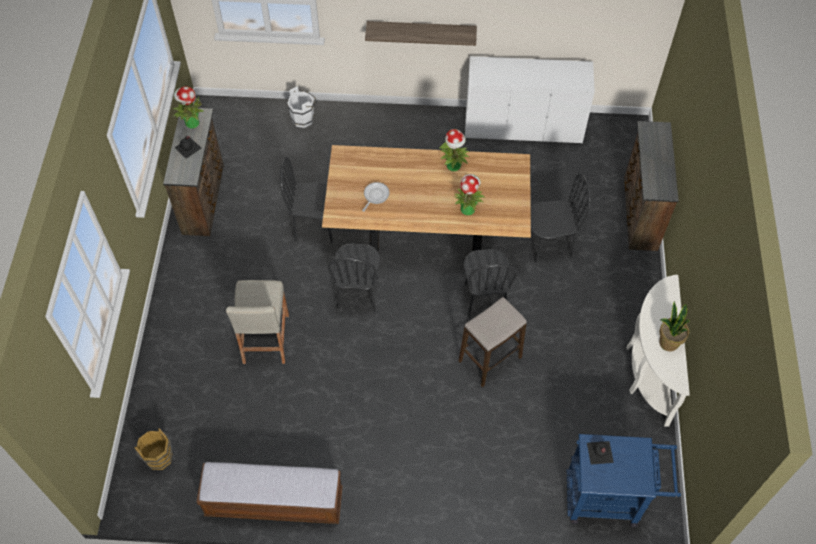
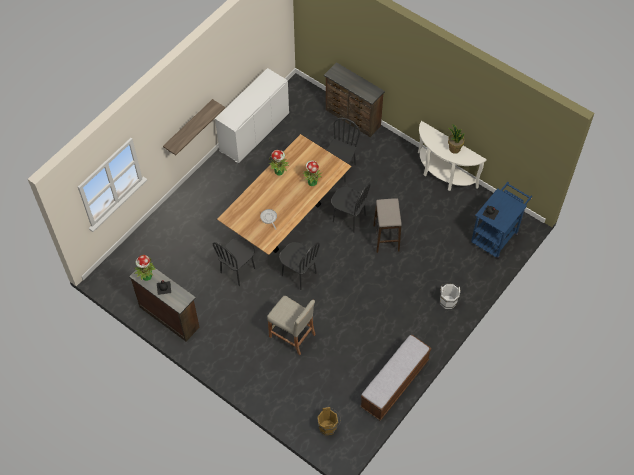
camera: 55 degrees left, 0 degrees up
(304, 118) = (154, 232): white bucket -> white bucket (448, 300)

